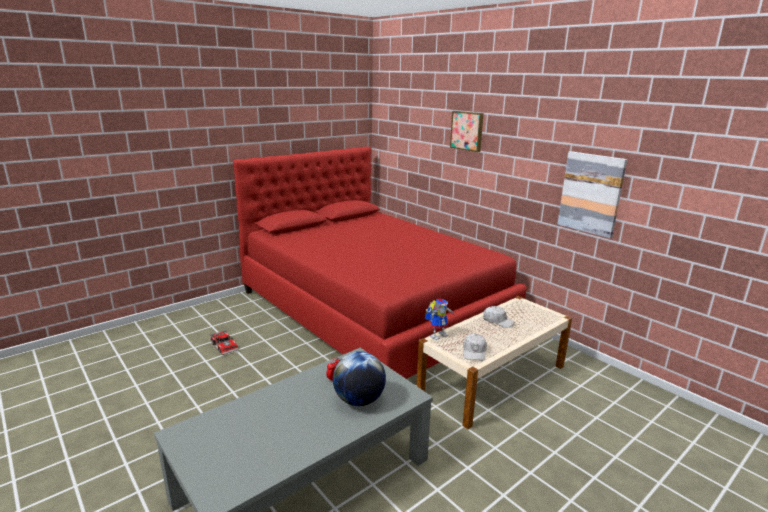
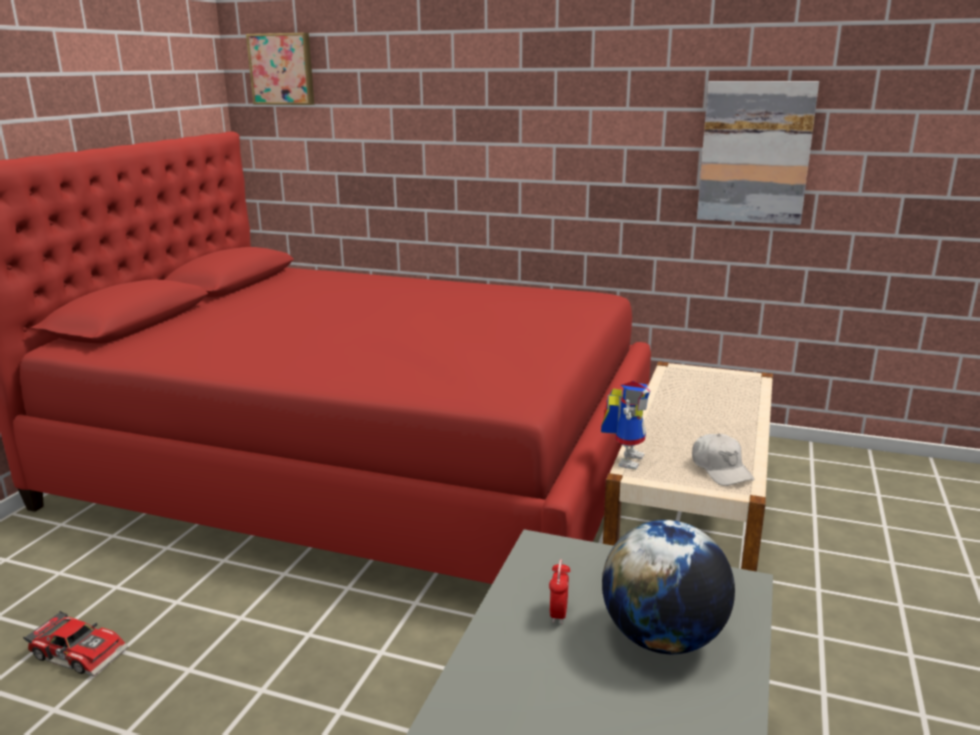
camera: 30 degrees left, 0 degrees up
(467, 131) = (479, 69): picture -> picture (282, 69)
(497, 321) = (685, 408): white cap -> none

